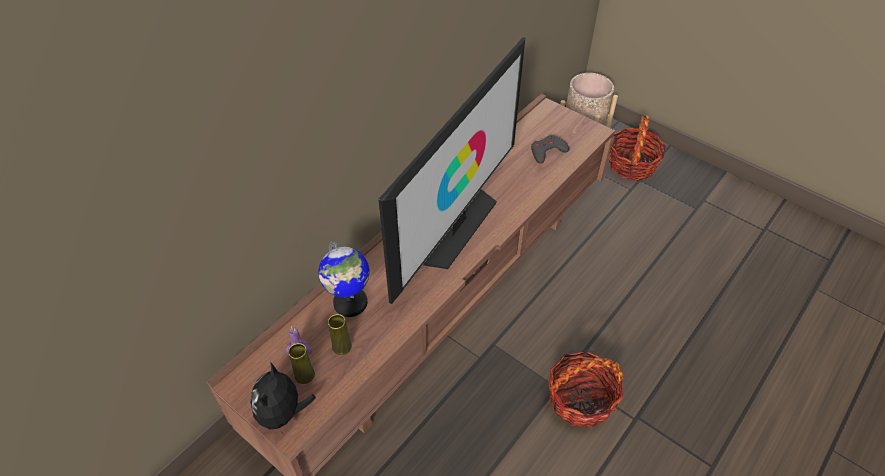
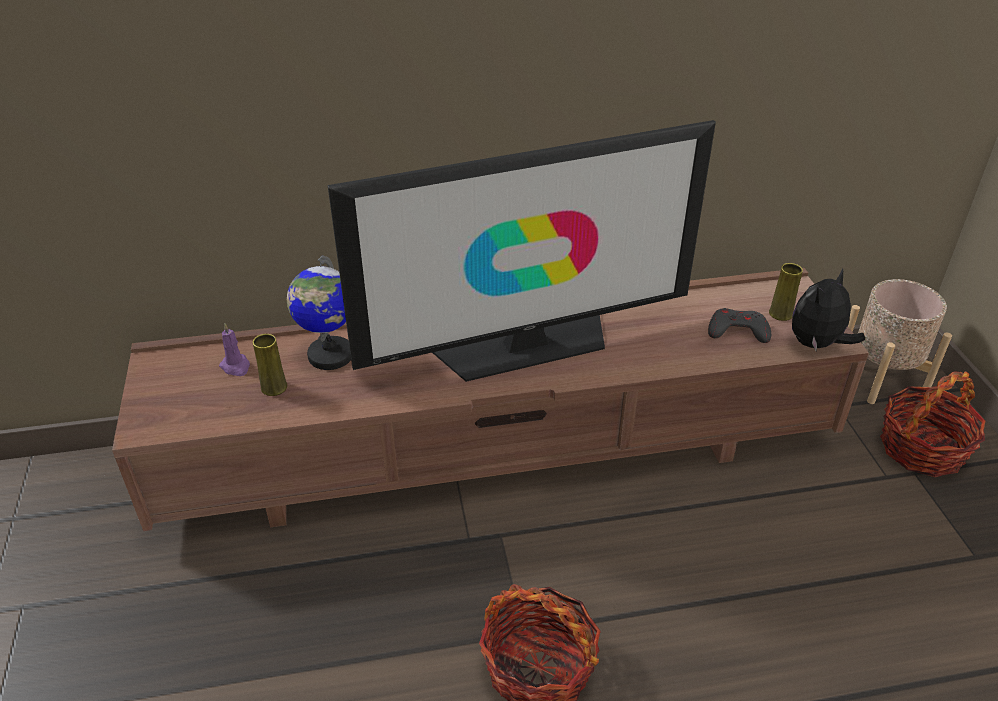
camera: 40 degrees right, 10 degrees down
(283, 414) = (154, 410): plush toy -> plush toy (817, 344)
(304, 375) = (212, 390): yellow vase -> yellow vase (780, 314)

